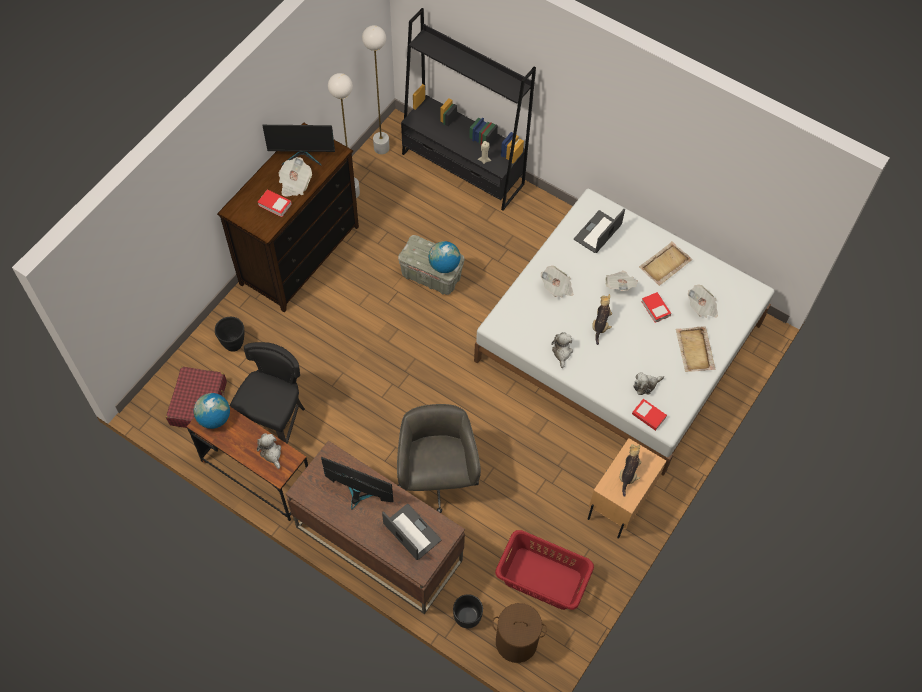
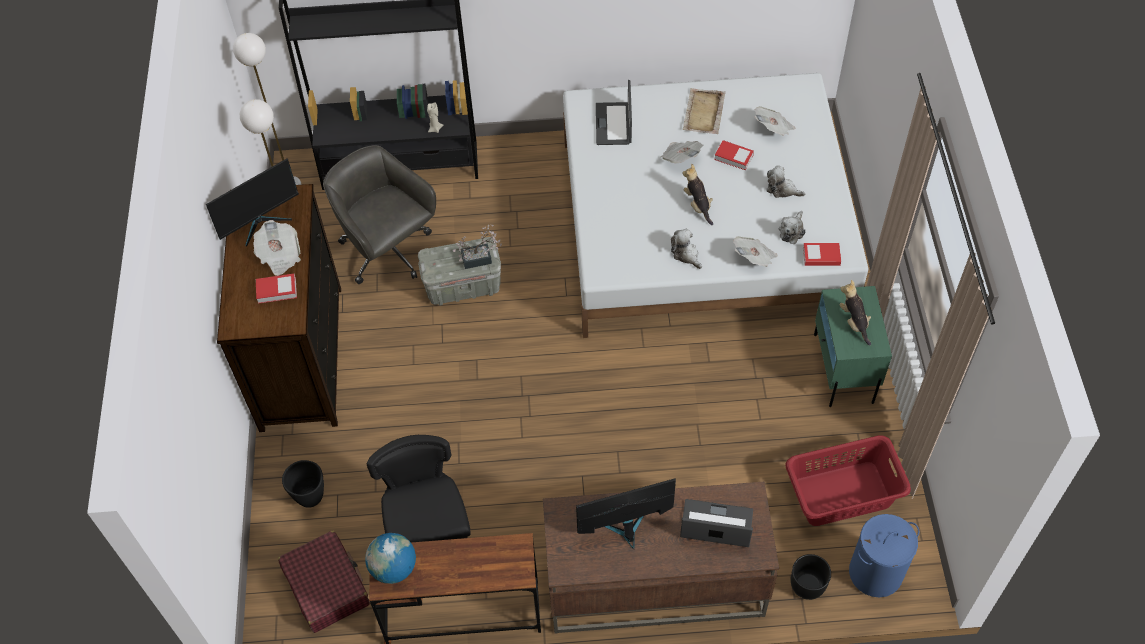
camera: 35 degrees left, 5 degrees down
(271, 453) = (491, 557): plush toy -> plush toy (782, 189)
(437, 478) = (652, 475): grey office chair -> grey office chair (388, 252)
(444, 265) = (480, 258): globe -> potted plant
(516, 642) = (875, 573): brown laundry basket -> blue laundry basket
(557, 287) = (623, 199): newspaper -> newspaper (754, 258)
(620, 501) = (843, 368): beige nightstand -> green nightstand
(694, 350) = (804, 170): beige tray -> none

